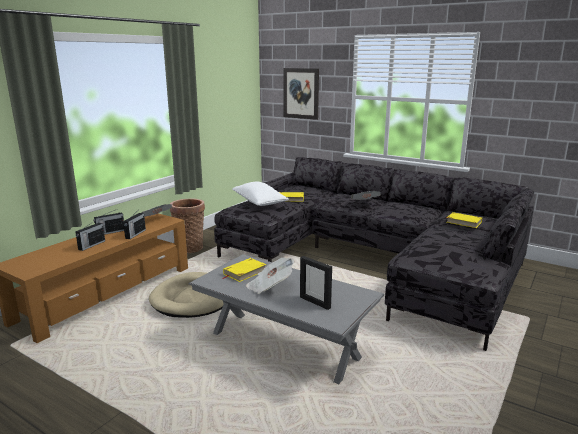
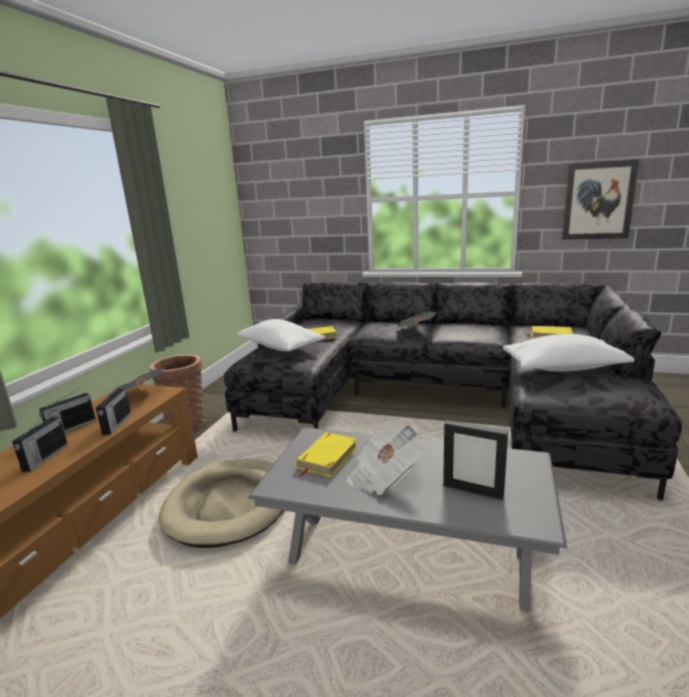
camera: 15 degrees left, 0 degrees up
(301, 93) = (297, 202): picture -> picture (598, 201)
(445, 245) = (563, 368): none -> white pillow

